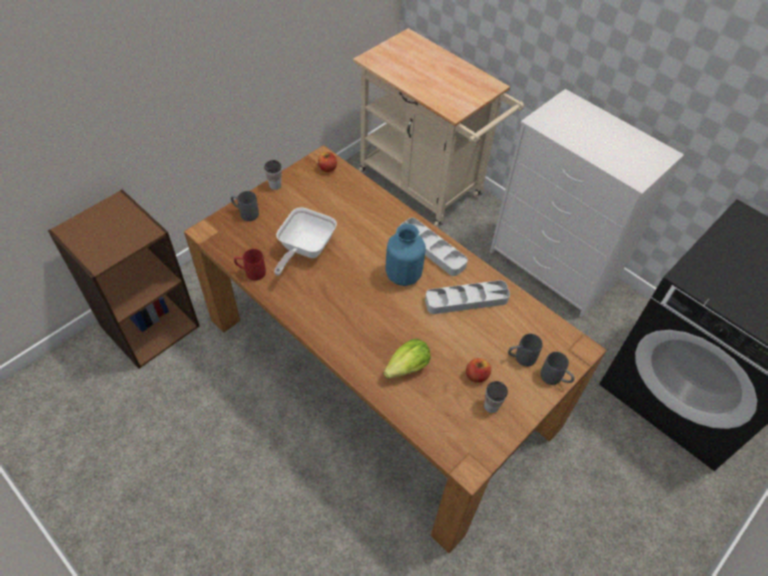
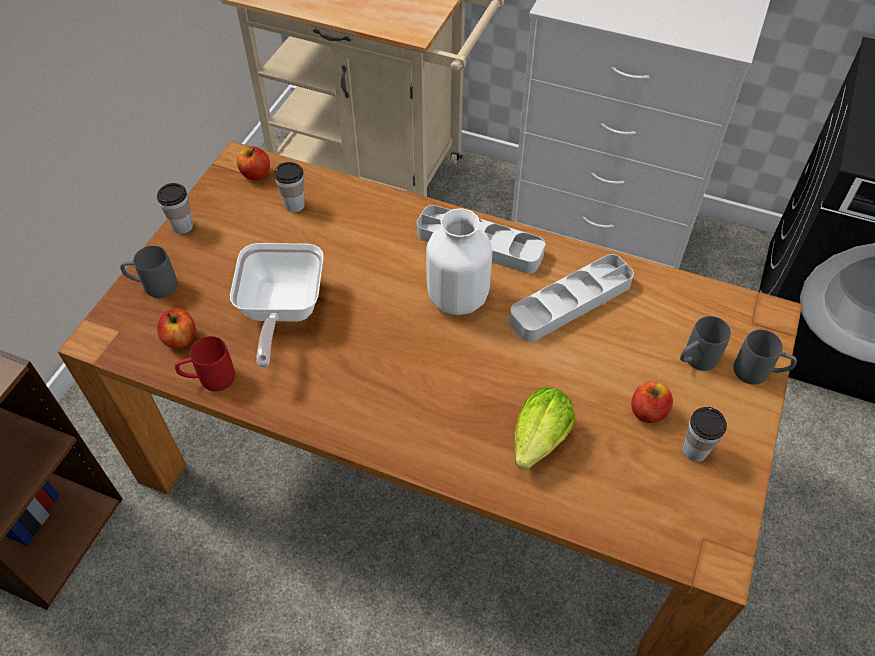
camera: 20 degrees left, 0 degrees up
(246, 246) = (180, 338): none -> apple
(340, 193) = (294, 205): none -> cup
(404, 276) = (458, 298): blue vase -> white vase

